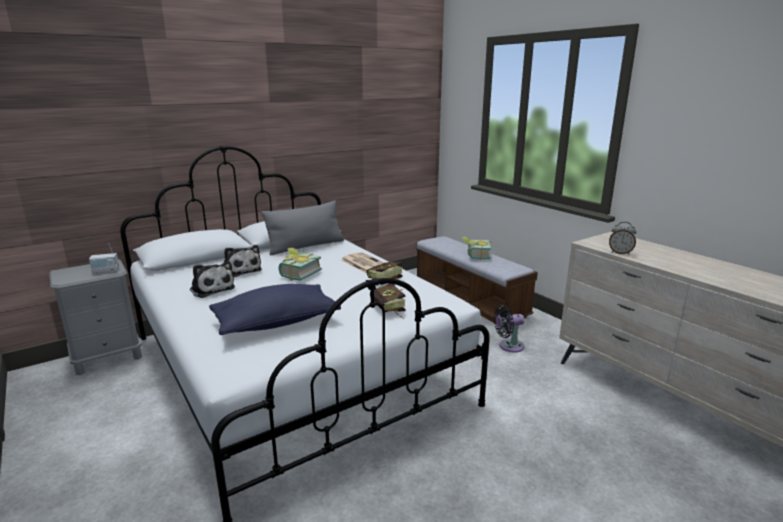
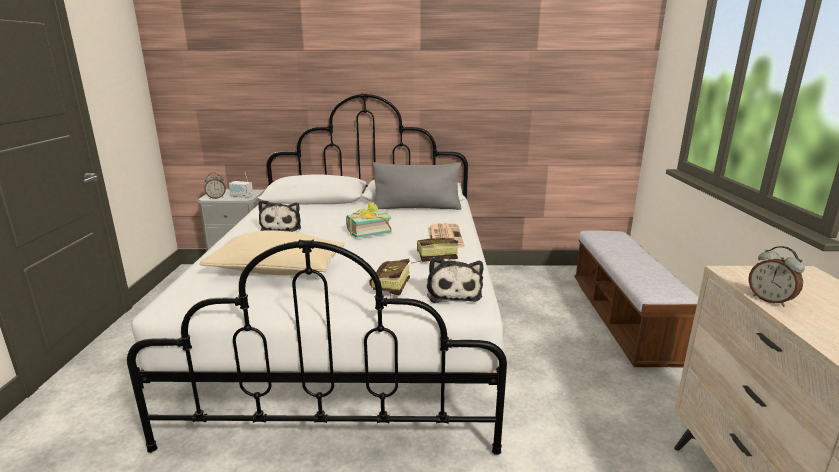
camera: 35 degrees right, 0 degrees up
(75, 278) = (216, 198): none -> alarm clock
(241, 270) = (328, 217): plush toy -> plush toy (453, 292)
(276, 323) = (277, 270): blue pillow -> beige pillow
(475, 255) = (632, 262): book -> none
(508, 346) = (616, 394): black fan -> none

